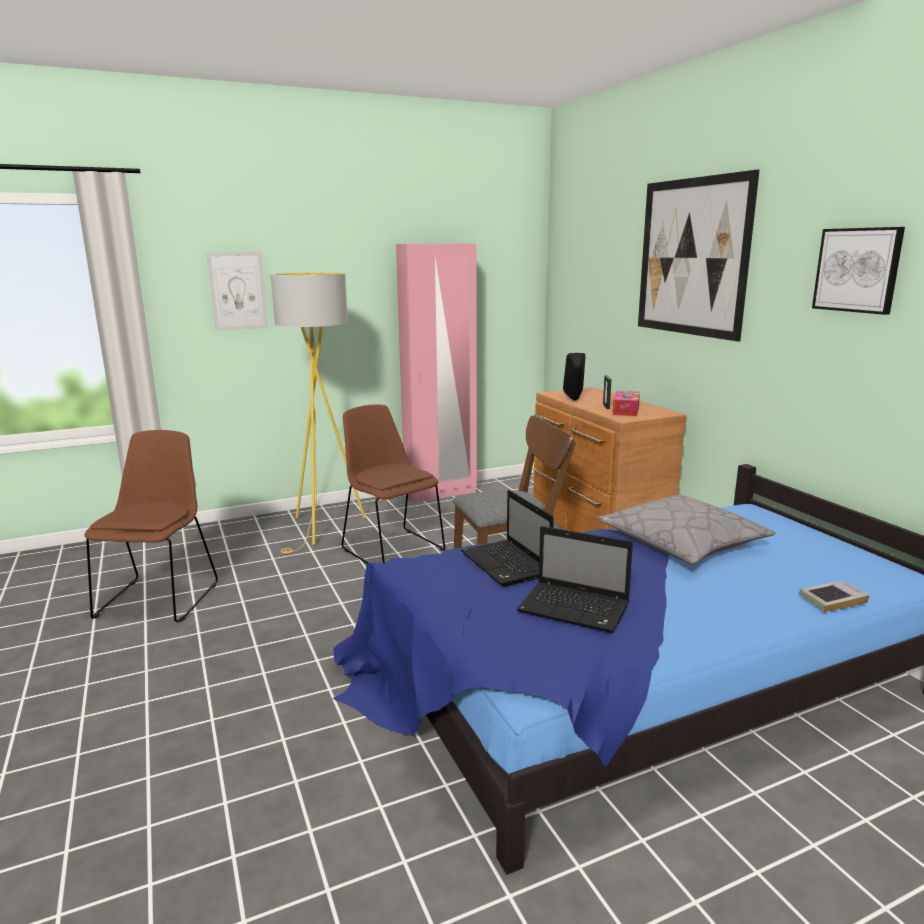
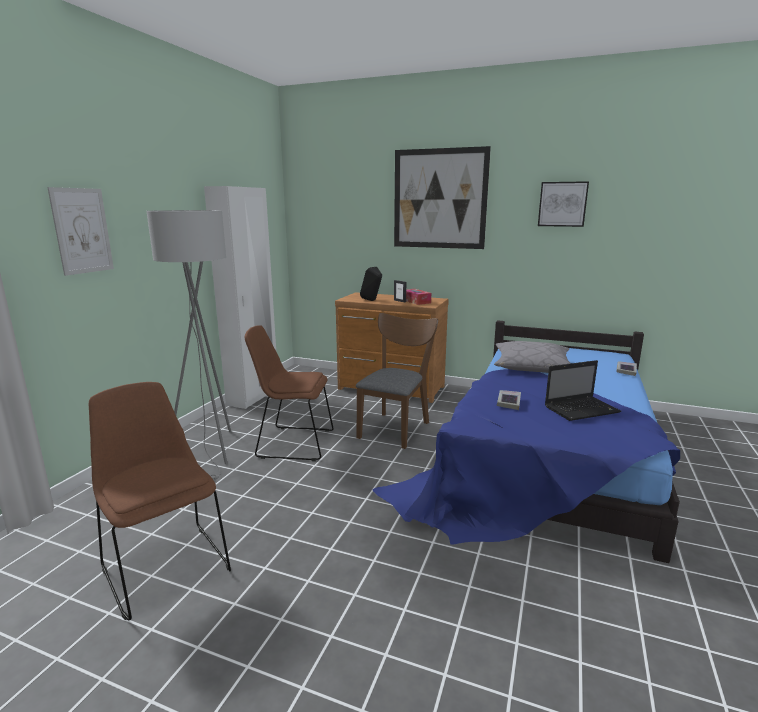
camera: 45 degrees left, 0 degrees up
(324, 529) = (212, 451): yellow floor lamp -> grey floor lamp
(440, 493) = (253, 397): pink wardrobe -> white wardrobe
(507, 565) = (508, 402): laptop -> book

